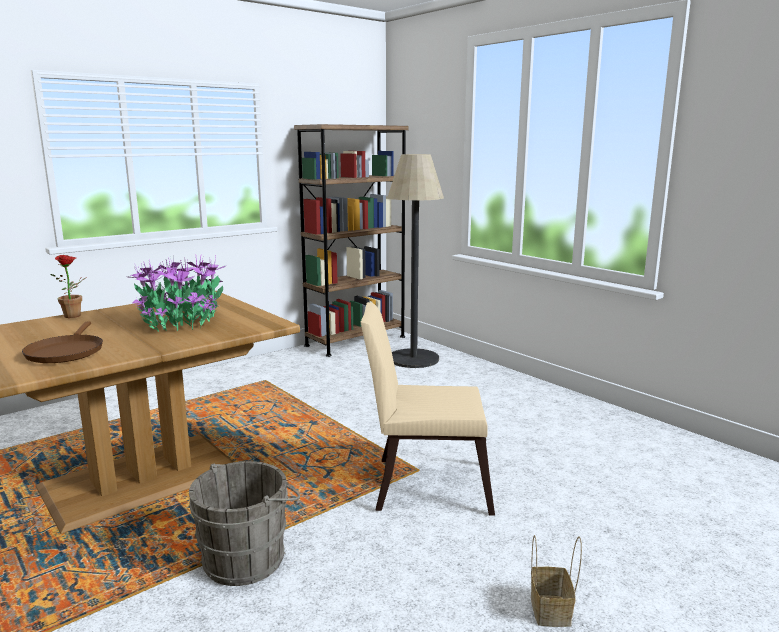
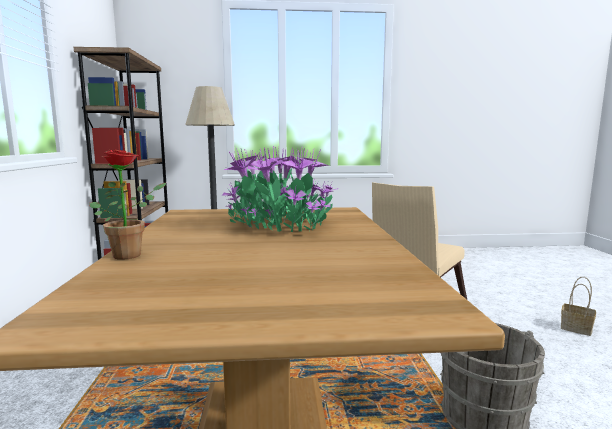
camera: 55 degrees left, 5 degrees down
(65, 352) = (330, 268): brown frying pan -> none

